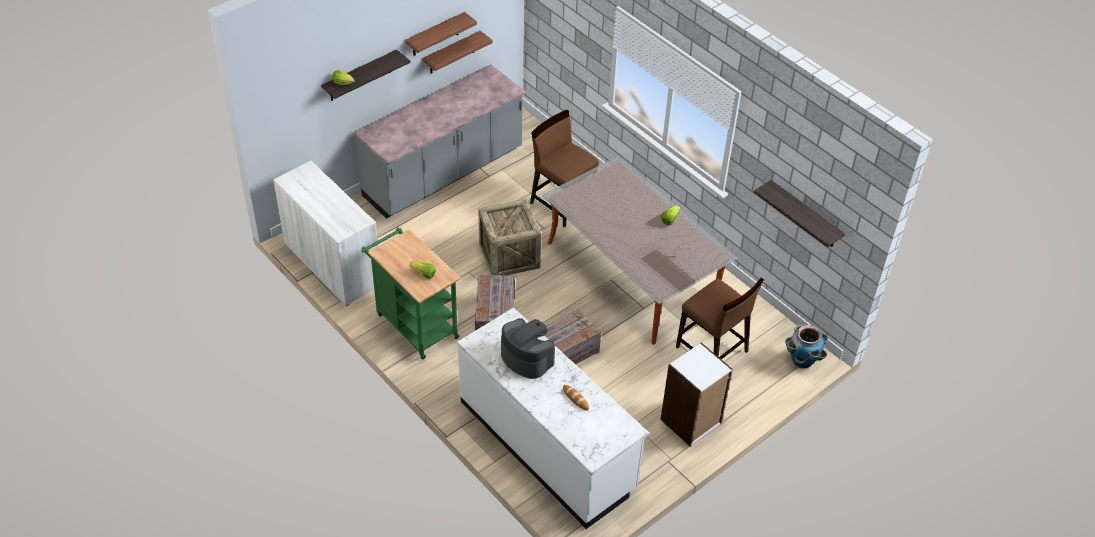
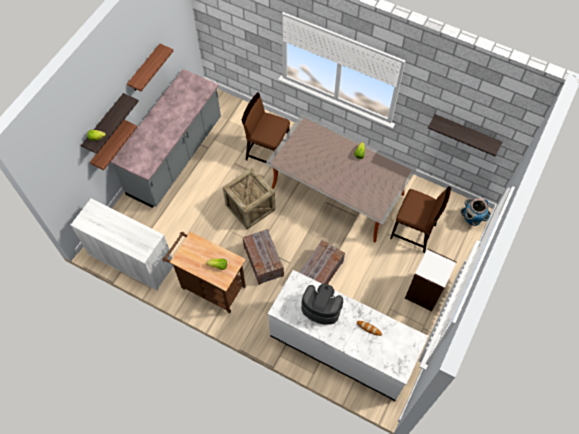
camera: 20 degrees left, 15 degrees up
(414, 323) = (210, 286): green cart -> brown cart
(452, 53) = (158, 75): shelf -> shelf (109, 145)

